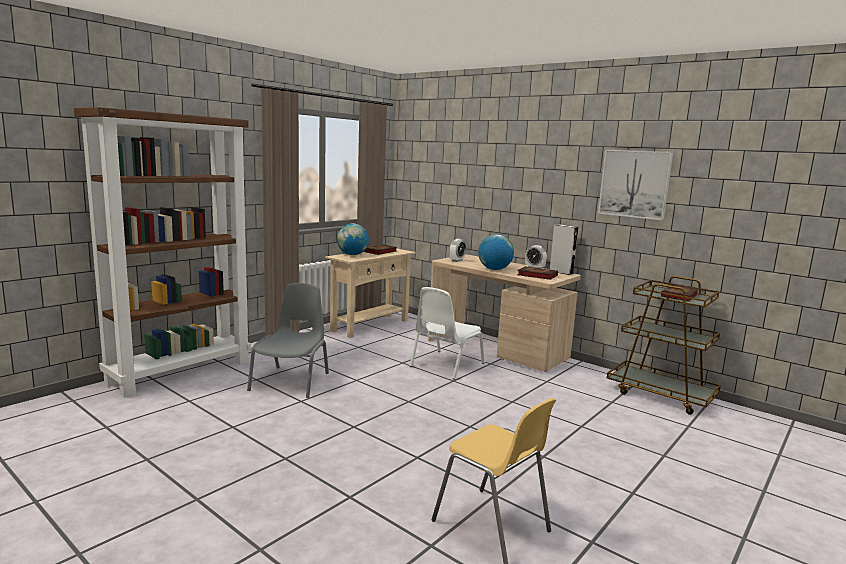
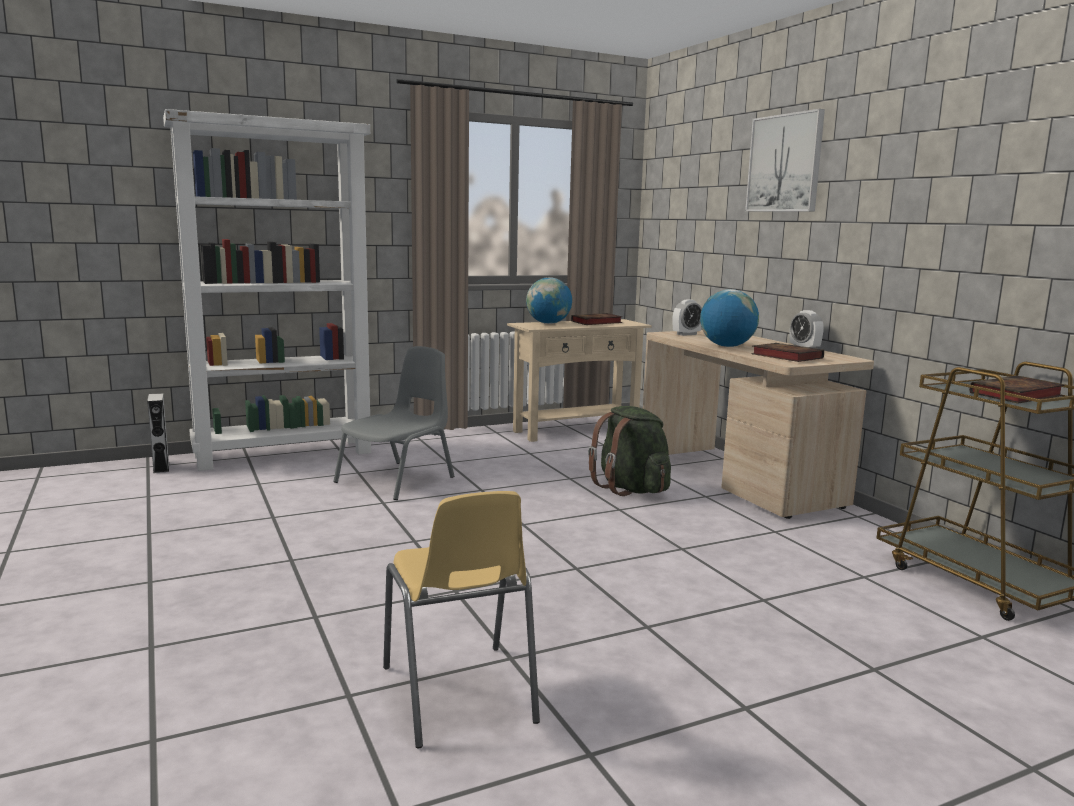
camera: 25 degrees right, 0 degrees up
(181, 371) = (285, 453): brown bookcase -> white bookcase
(445, 365) = (630, 489): white chair -> green backpack
(561, 272) = (842, 356): grey speaker -> grey speaker (161, 467)
(634, 184) = (965, 193): picture -> picture (785, 163)

